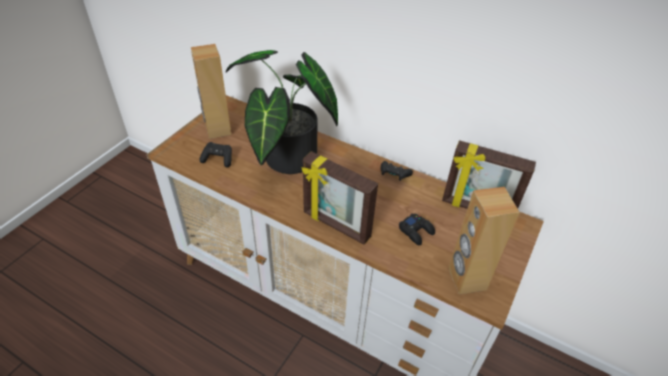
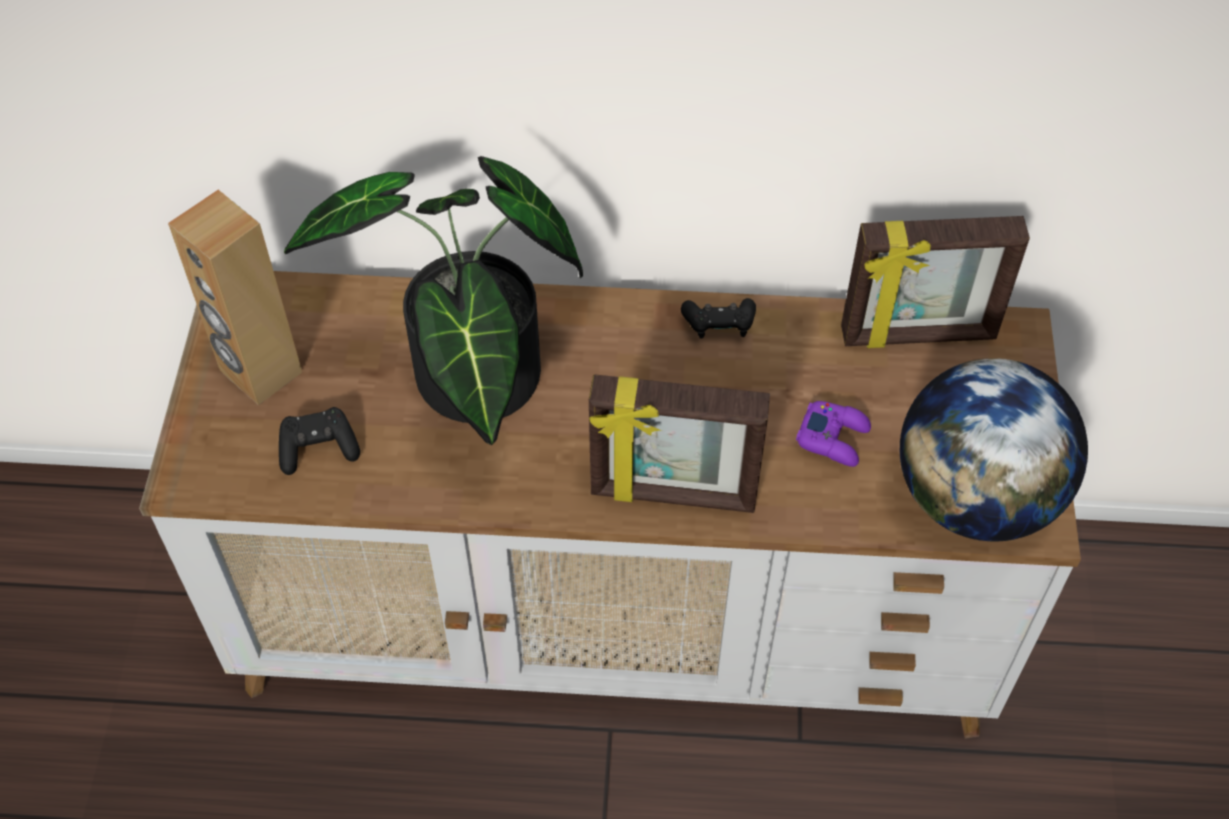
camera: 25 degrees left, 10 degrees up
(416, 231) = (833, 438): black game controller -> purple game controller
(466, 279) = (975, 497): brown speaker -> globe

